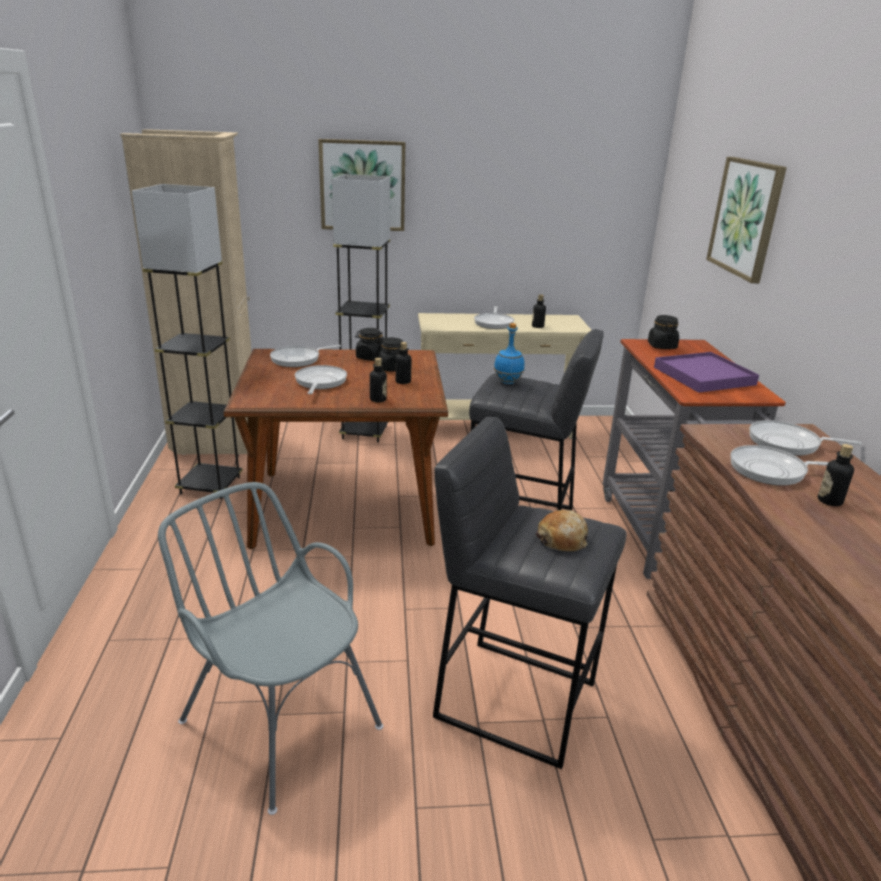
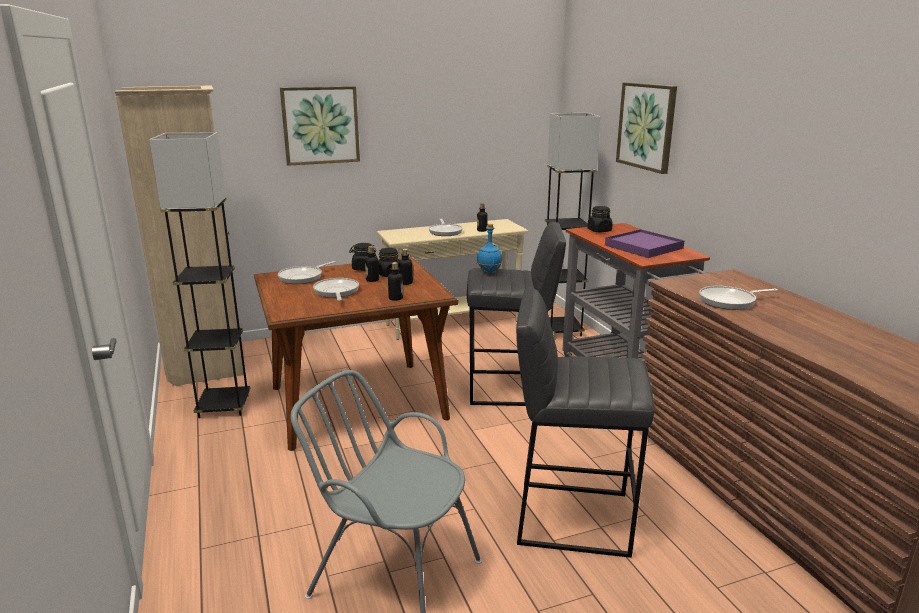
camera: 15 degrees left, 5 degrees down
(364, 432) = (342, 342): grey floor lamp -> grey floor lamp (561, 330)
(562, 539) = (608, 372): bread -> none
(788, 443) = (728, 283): frying pan -> none
(829, 501) = (778, 314): bottle -> bottle (372, 280)

